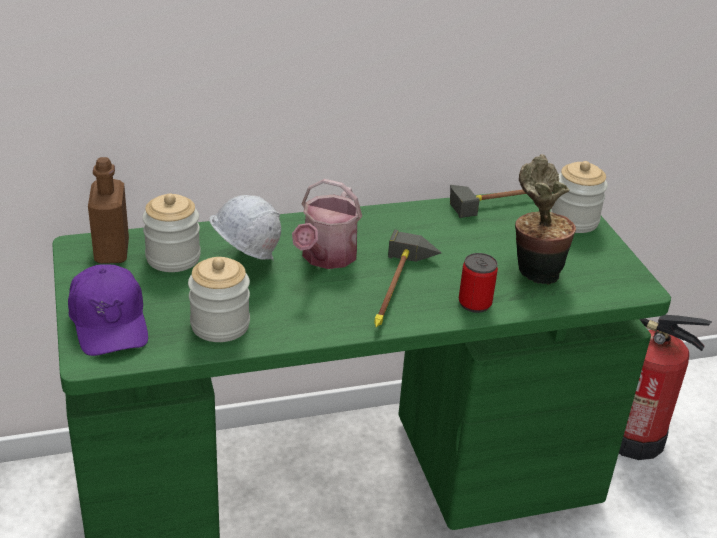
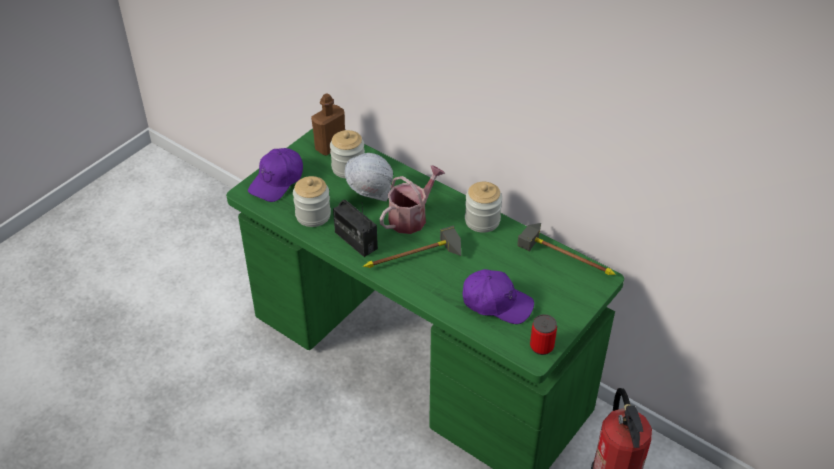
camera: 55 degrees right, 10 degrees up
(312, 315) = (355, 240): none -> radio
(326, 258) = (411, 217): watering can -> watering can turned 150 degrees clockwise
(475, 303) = (435, 294): can -> can (541, 346)
(534, 272) = (496, 303): potted plant -> purple cap
(574, 220) = (578, 295): jar -> jar (482, 221)

